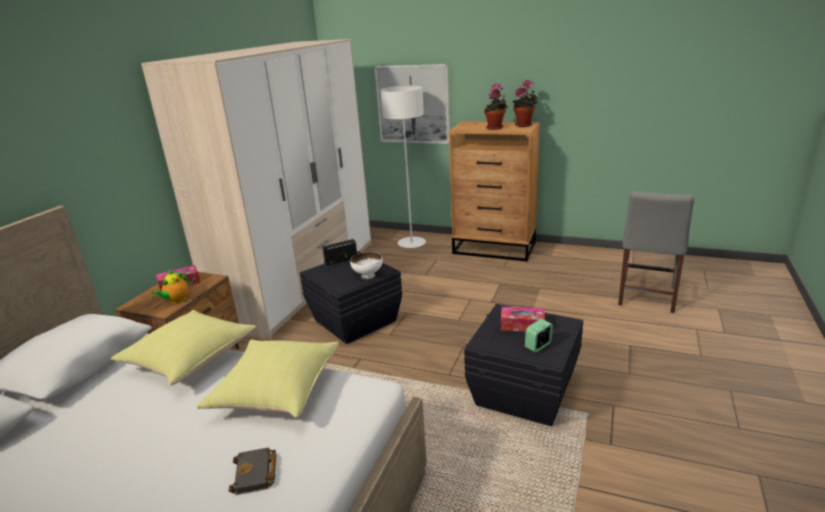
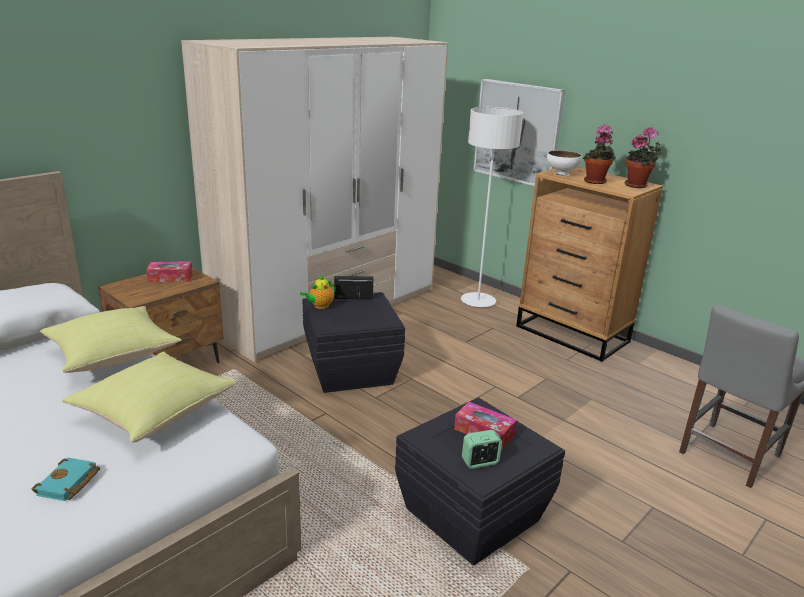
camera: 20 degrees right, 0 degrees up
(176, 300) = (153, 293): teapot -> teapot (320, 306)
(256, 474) = (68, 484): black book -> turquoise book
(368, 275) = (366, 322): white bowl -> white bowl (562, 174)

